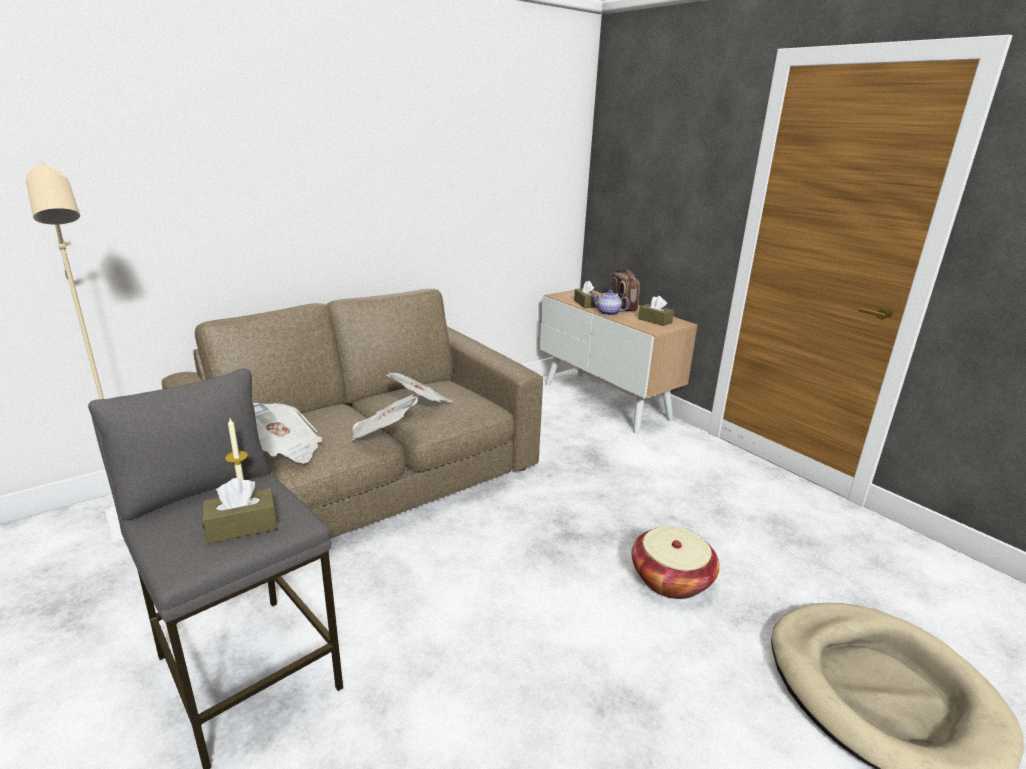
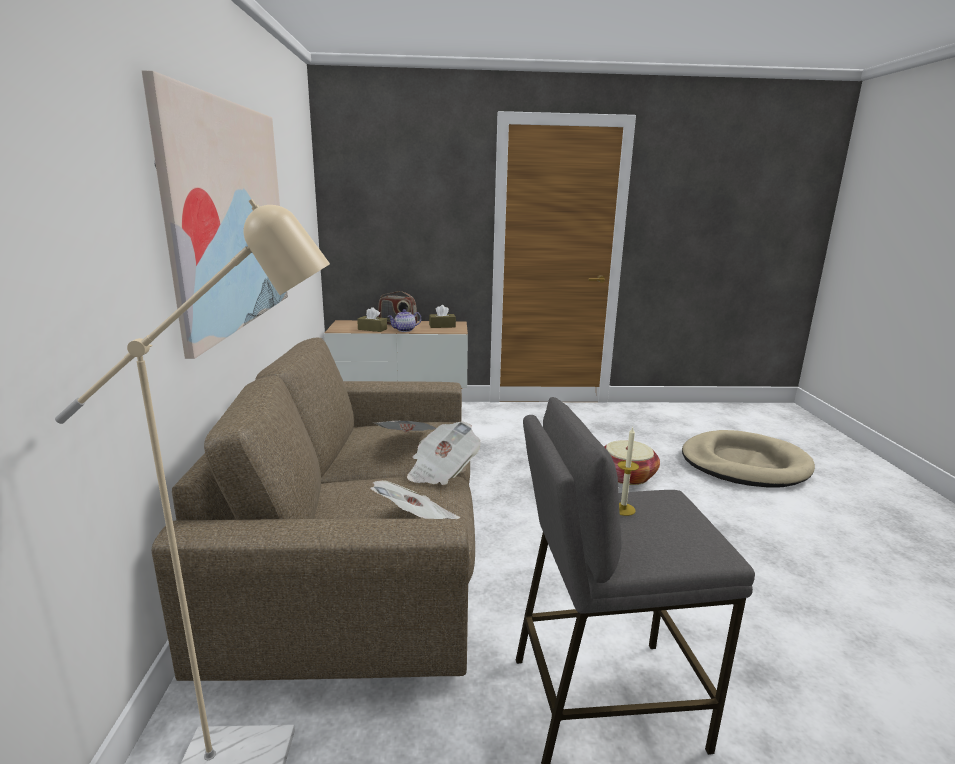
camera: 55 degrees left, 5 degrees down
(242, 526) = (671, 516): brown tissue box -> none
(352, 171) = (230, 216): none -> picture

